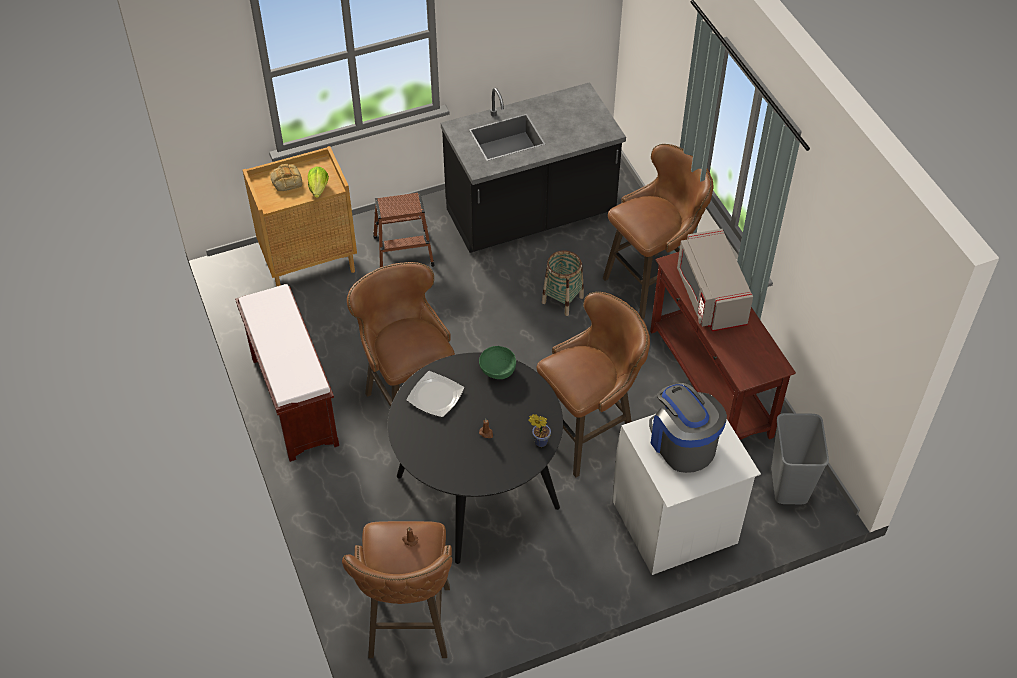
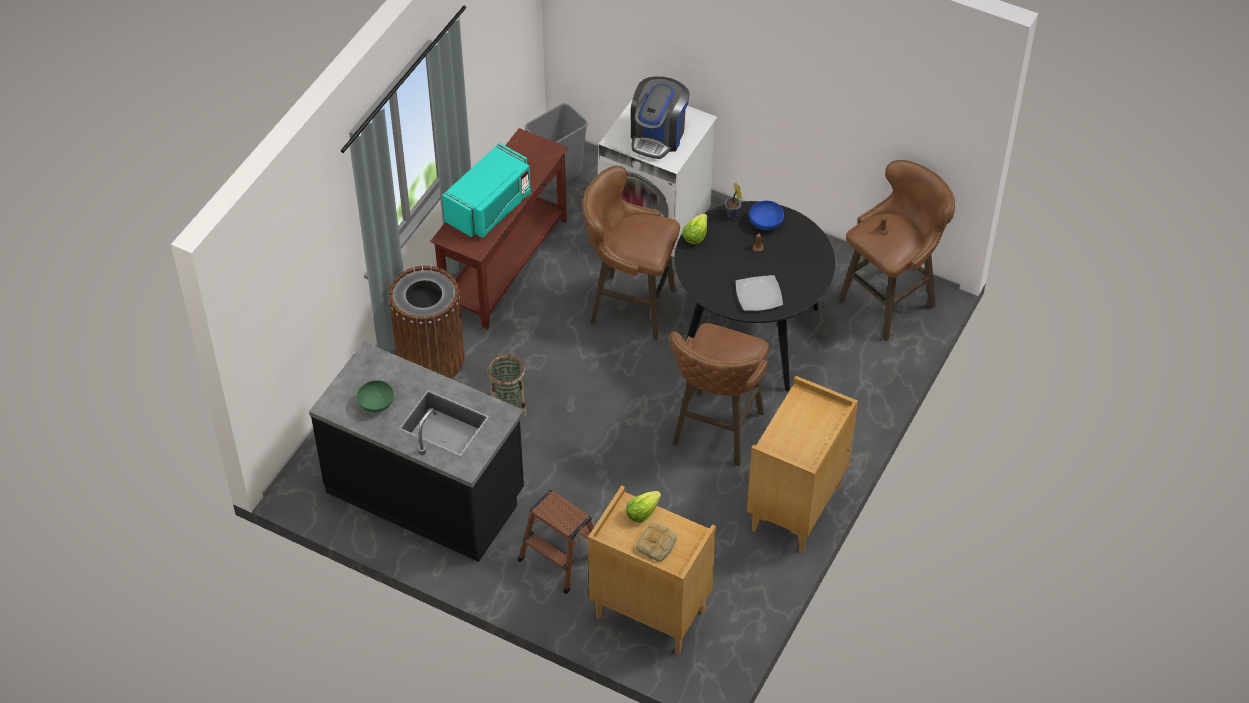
camera: 130 degrees left, 0 degrees up
(293, 400) = (795, 509): brown bench -> brown cabinet
(497, 370) = (697, 276): green bowl -> green bowl (376, 404)
(507, 459) = (766, 223): none -> blue bowl
(542, 399) = (695, 236): none -> lettuce
(651, 283) = (430, 358): brown stool -> brown trash can
(710, 296) = (489, 208): grey microwave -> turquoise microwave

